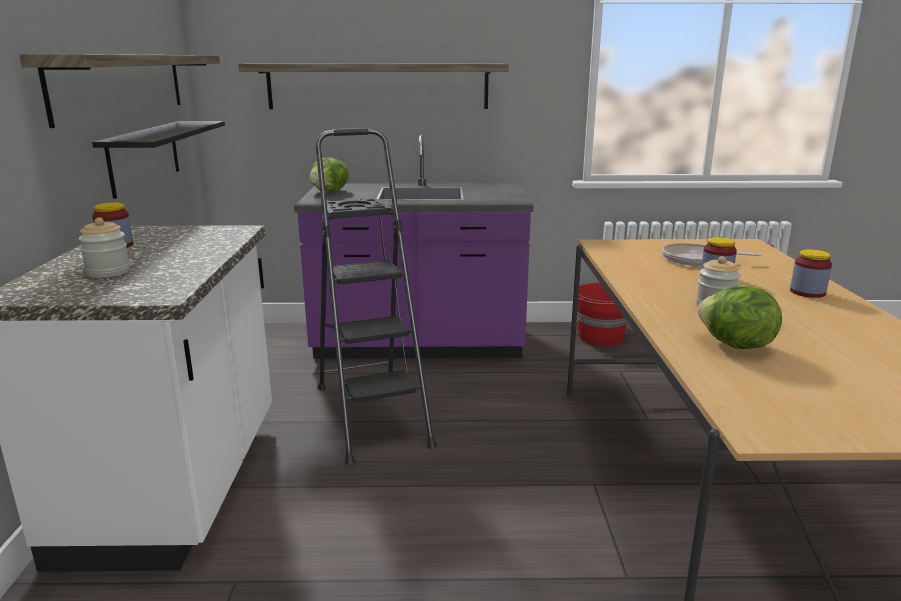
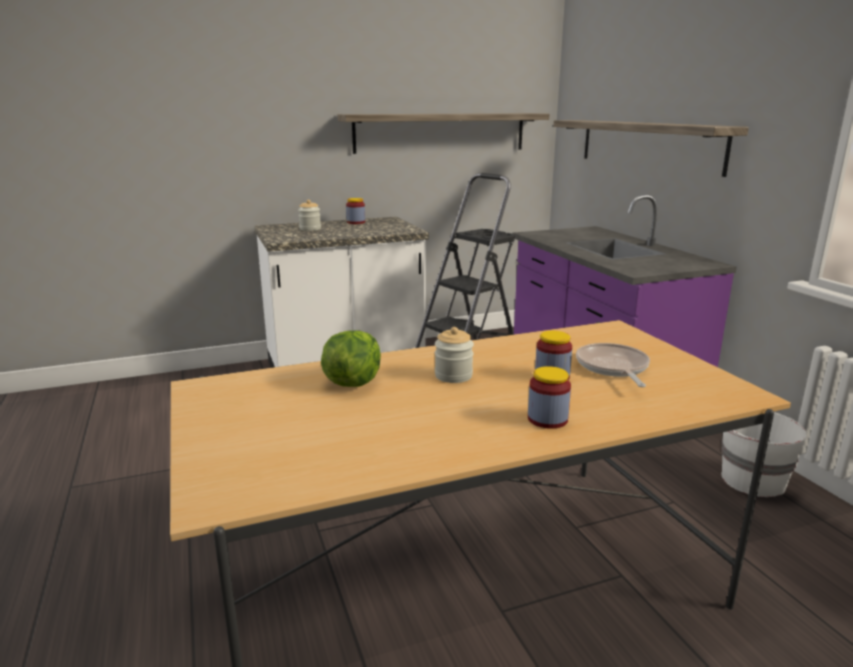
camera: 70 degrees right, 0 degrees up
(144, 157) = (455, 180): black shelf -> none
(330, 191) = (572, 231): lettuce -> none
(600, 338) = (750, 480): red bucket -> white bucket

